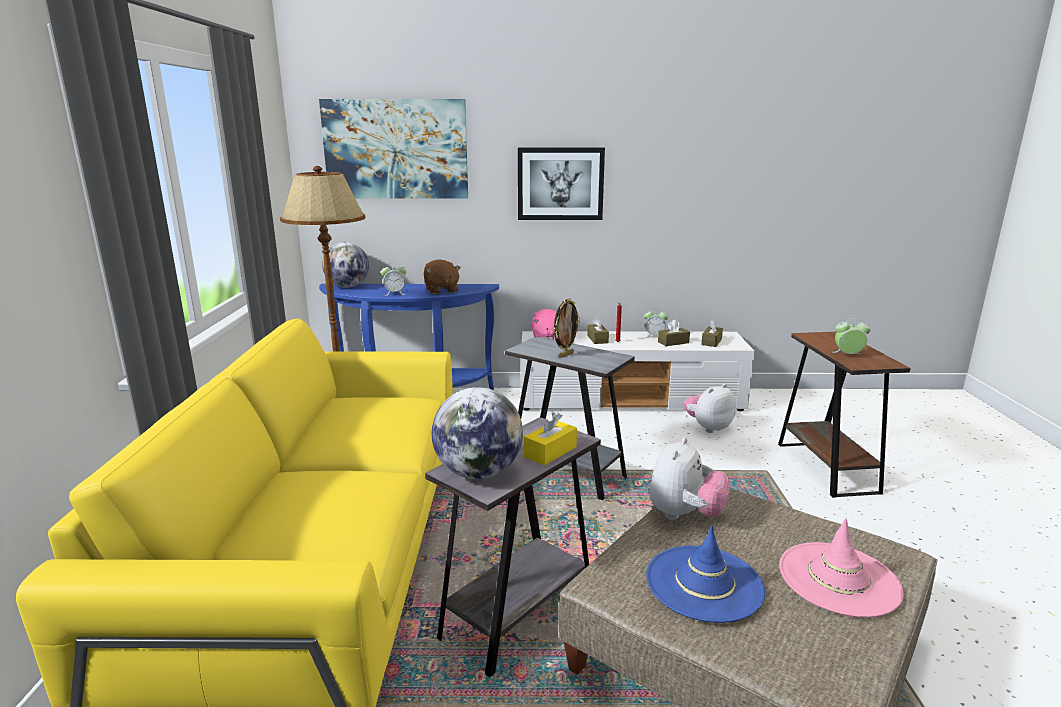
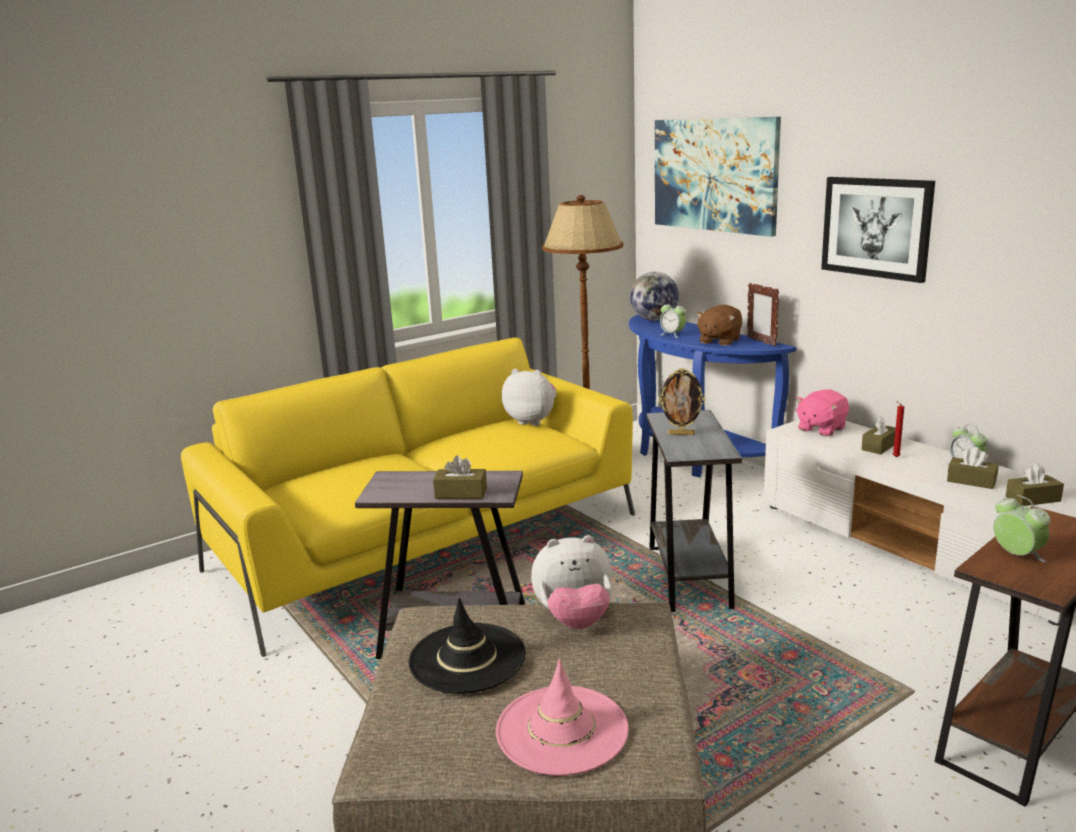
camera: 55 degrees right, 0 degrees up
(470, 285) = (761, 342): none -> picture frame
(478, 472) = (395, 484): globe -> none
(550, 452) = (461, 493): yellow tissue box -> brown tissue box
(704, 583) = (467, 658): blue hat -> black hat
(708, 427) = (950, 617): plush toy -> plush toy (532, 421)

